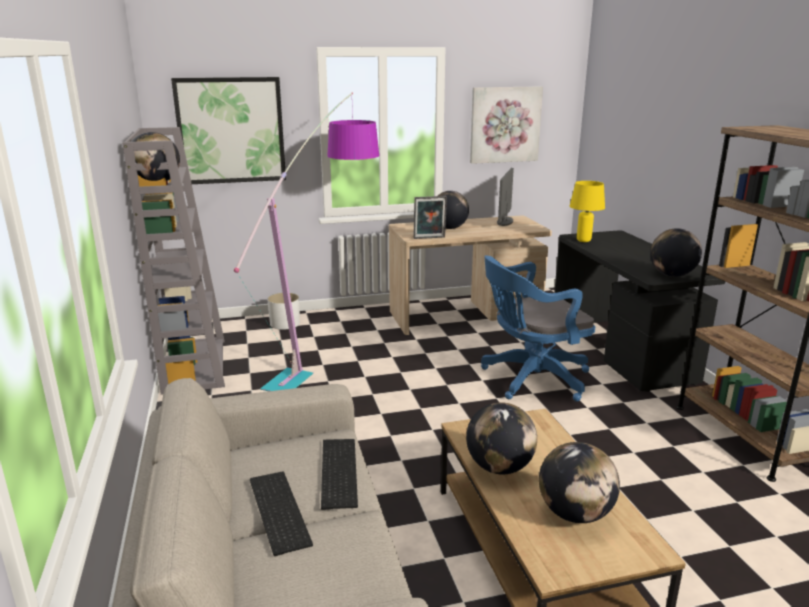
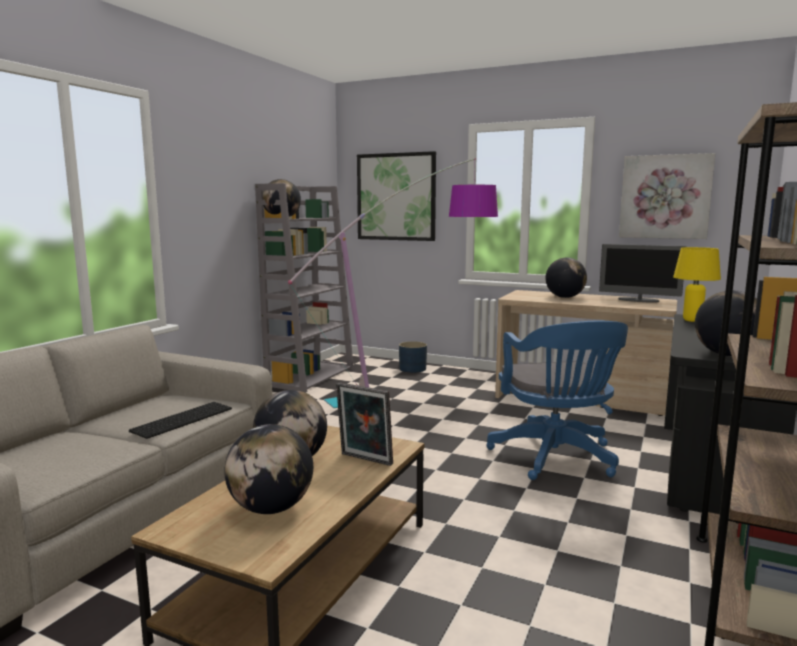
camera: 40 degrees right, 10 degrees down
(276, 510) = (111, 424): keyboard -> none
(285, 323) = (413, 369): white planter -> blue planter
(429, 238) = (525, 300): picture frame -> picture frame (364, 460)
(505, 222) = (638, 300): monitor -> monitor turned 120 degrees counterclockwise
(530, 379) = (556, 458): blue office chair -> blue office chair turned 120 degrees counterclockwise

